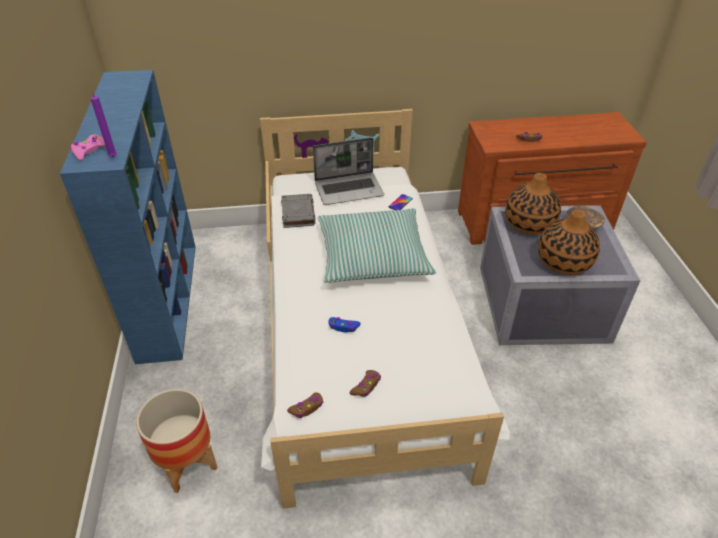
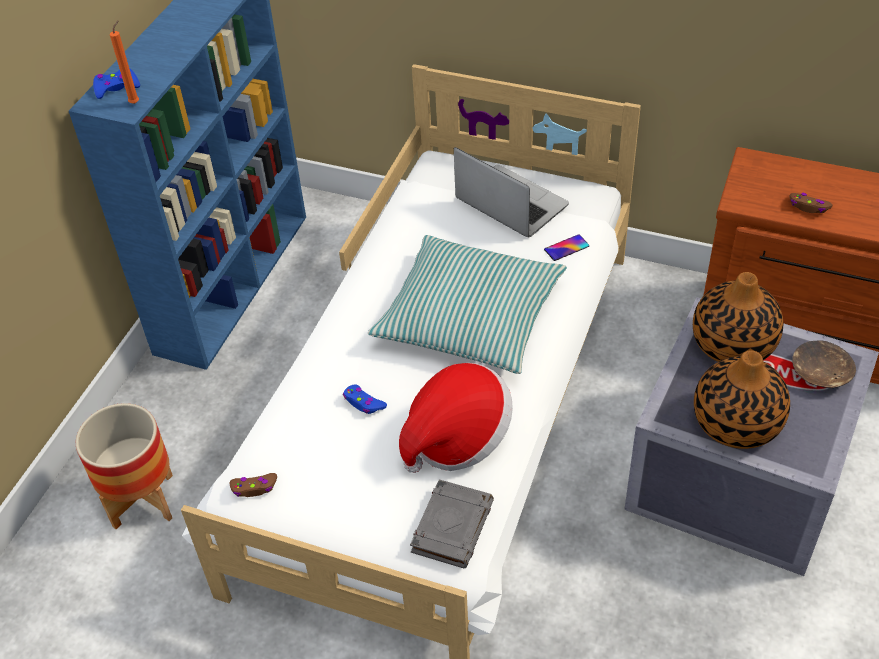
camera: 30 degrees right, 5 degrees up
(90, 151) = (116, 88): pink game controller -> blue game controller
(114, 156) = (136, 102): purple candle -> orange candle
(297, 213) = (414, 219): grey book -> grey book (452, 526)
(349, 189) = (509, 203): laptop -> laptop turned 150 degrees counterclockwise
(366, 386) = (338, 490): brown game controller -> none
(417, 326) = (457, 437): none -> hat

